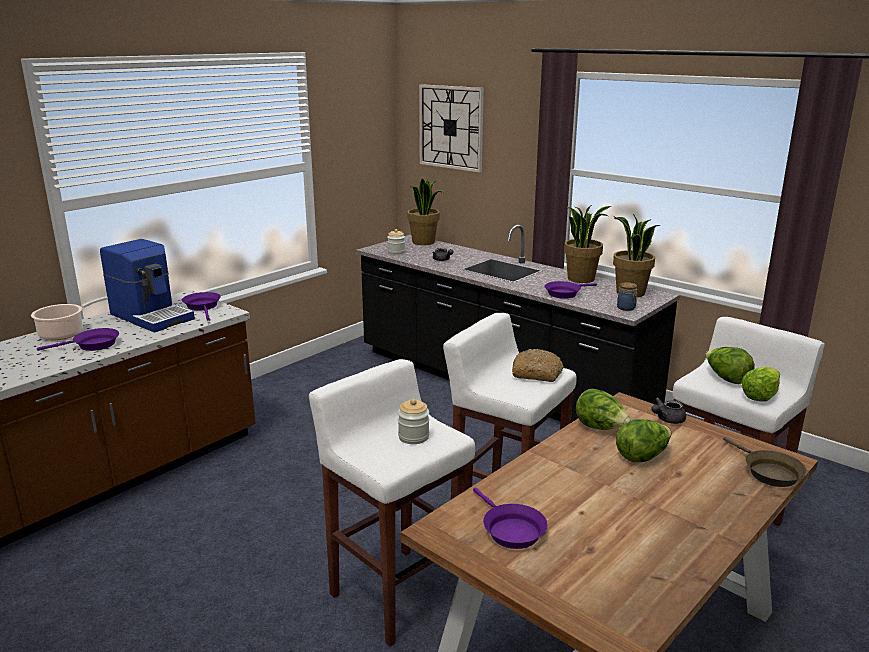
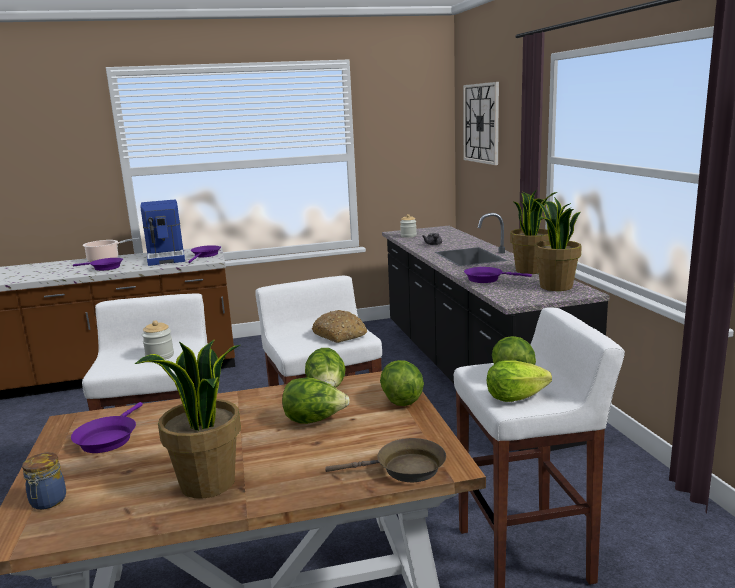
camera: 35 degrees right, 5 degrees down
(424, 242) = (447, 231): potted plant -> potted plant (207, 484)
(626, 308) = (521, 298): jar -> jar (47, 502)
(667, 419) = (401, 399): grey teapot -> lettuce
(768, 472) = (405, 469): brown frying pan -> brown frying pan turned 105 degrees counterclockwise

